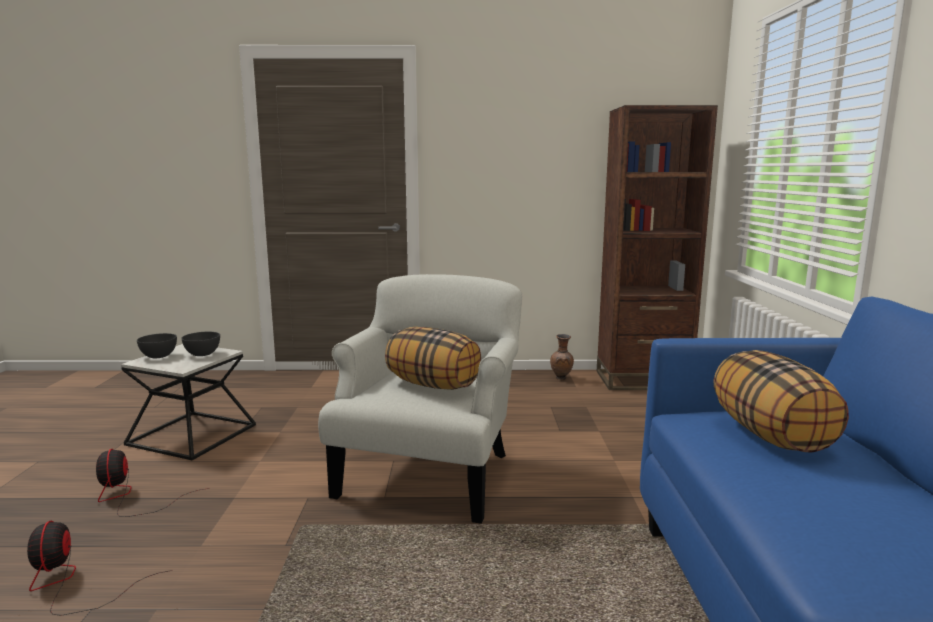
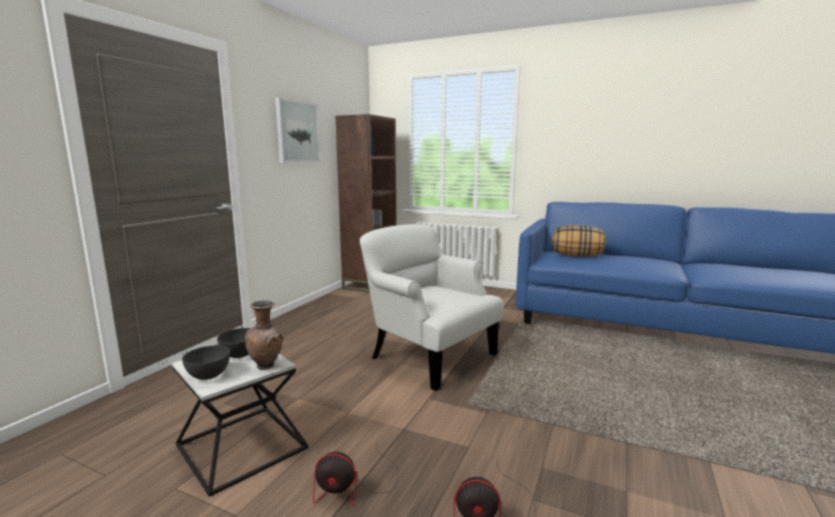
camera: 65 degrees left, 0 degrees up
(434, 385) = (442, 293): pillow -> none
(527, 140) = (297, 132): none -> picture
(561, 378) = (339, 297): brown vase -> brown vase (267, 366)

